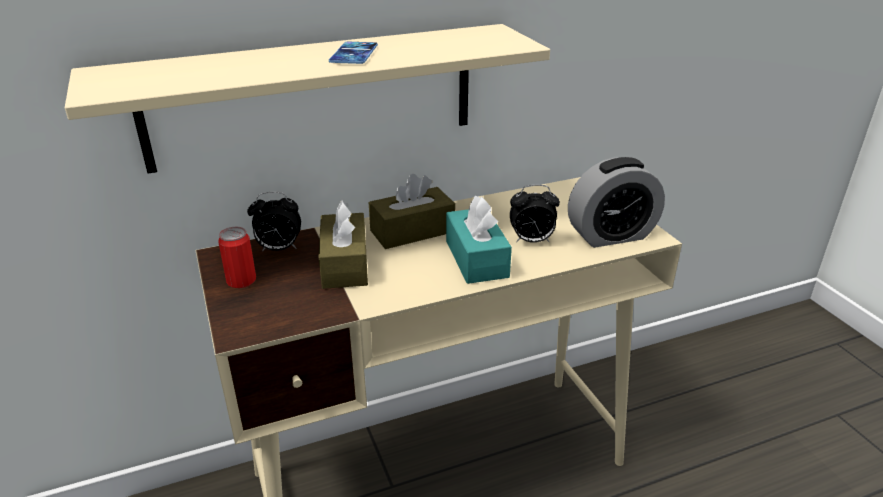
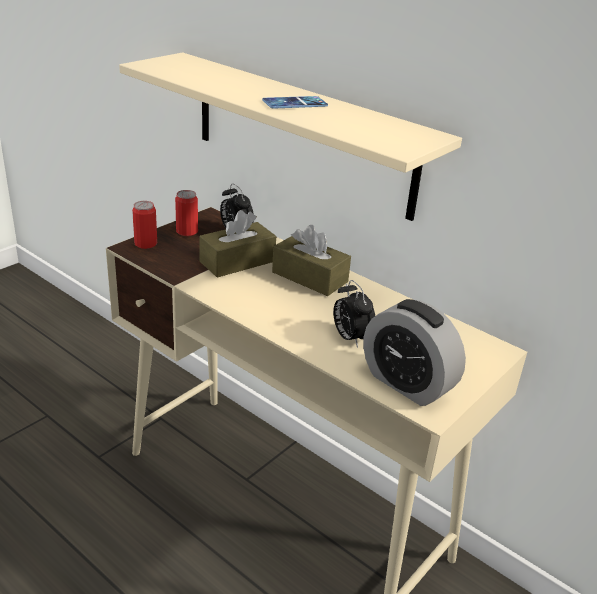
camera: 60 degrees right, 0 degrees up
(240, 318) = (145, 244): none -> can
(476, 259) = (294, 316): turquoise tissue box -> none

